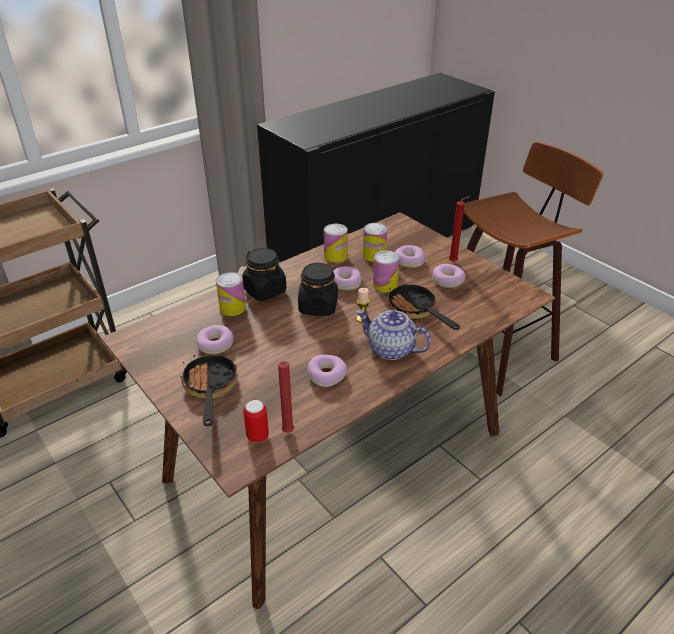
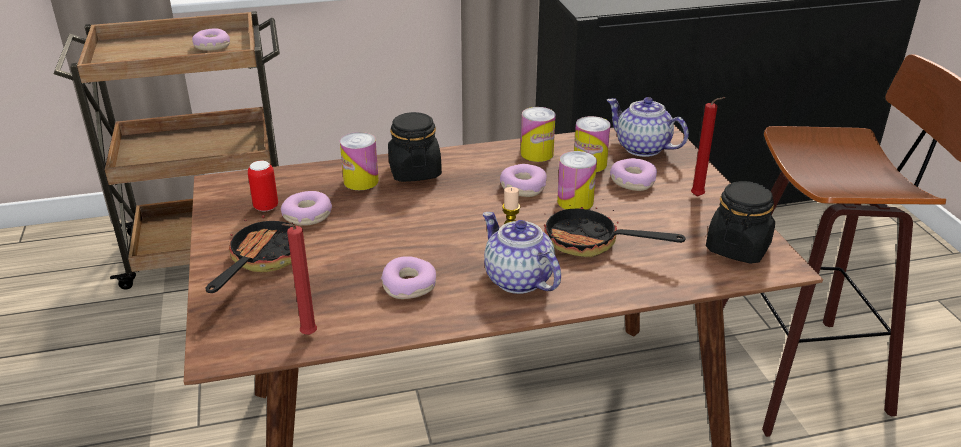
camera: 25 degrees right, 5 degrees down
(257, 436) = (270, 328): can -> can (266, 207)
(318, 306) = (466, 205): black jar -> black jar (737, 248)
(397, 236) = (641, 148): none -> teapot
(416, 311) = (592, 244): frying pan -> frying pan turned 60 degrees counterclockwise
(447, 281) = (669, 218): donut -> donut (211, 46)

